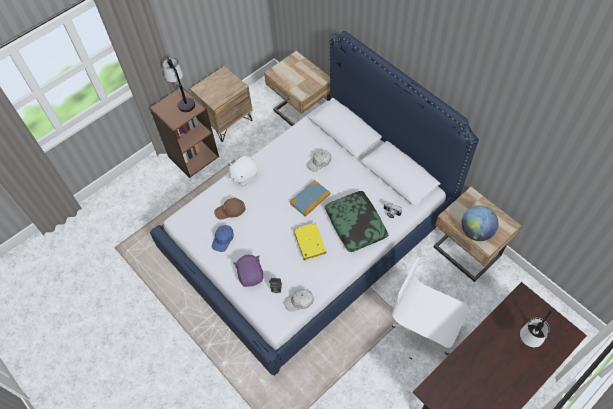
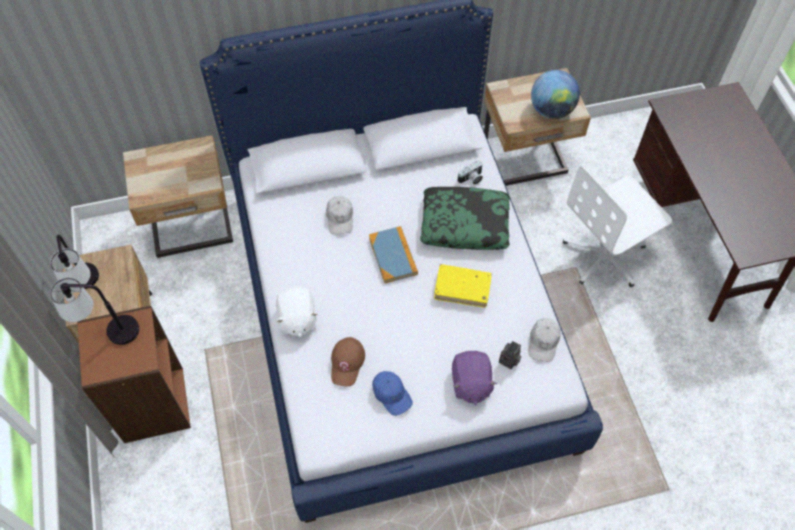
camera: 65 degrees left, 0 degrees up
(251, 275) = (470, 383): purple plush toy -> purple plush toy turned 105 degrees counterclockwise
(528, 340) = (722, 131): table lamp -> table lamp (87, 288)

